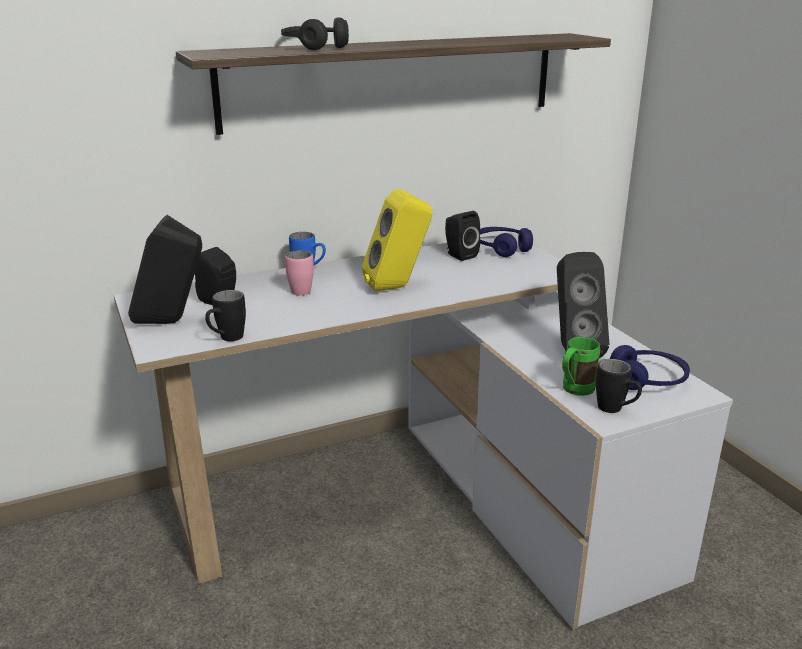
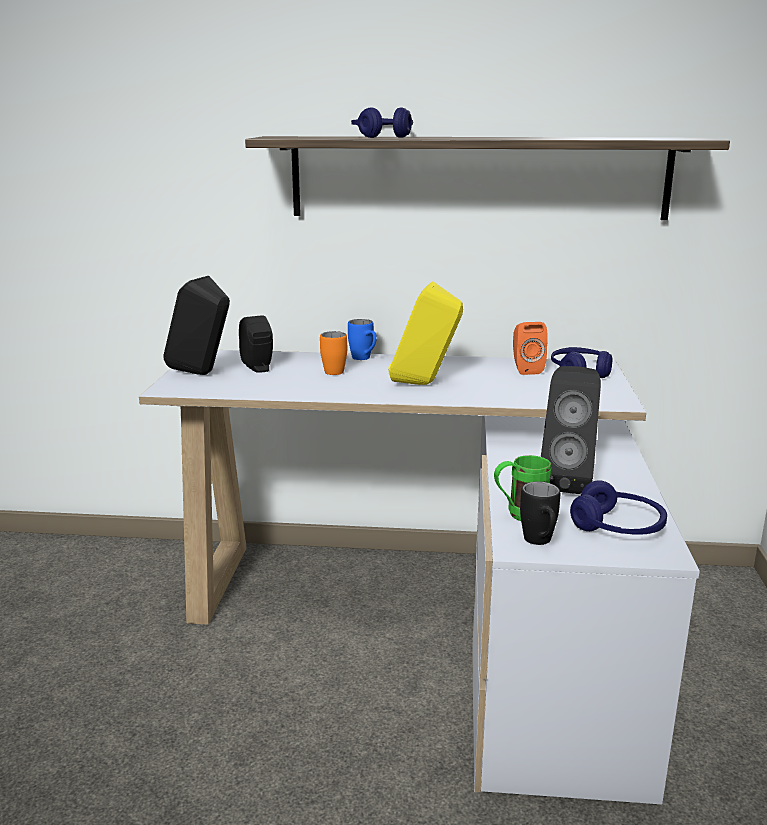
camera: 30 degrees right, 5 degrees down
(226, 339) = (224, 393): black mug -> none
(298, 289) = (334, 370): pink mug -> orange mug
(315, 47) = (382, 136): black headphones -> blue headphones
(459, 255) = (526, 369): black speaker -> orange speaker

